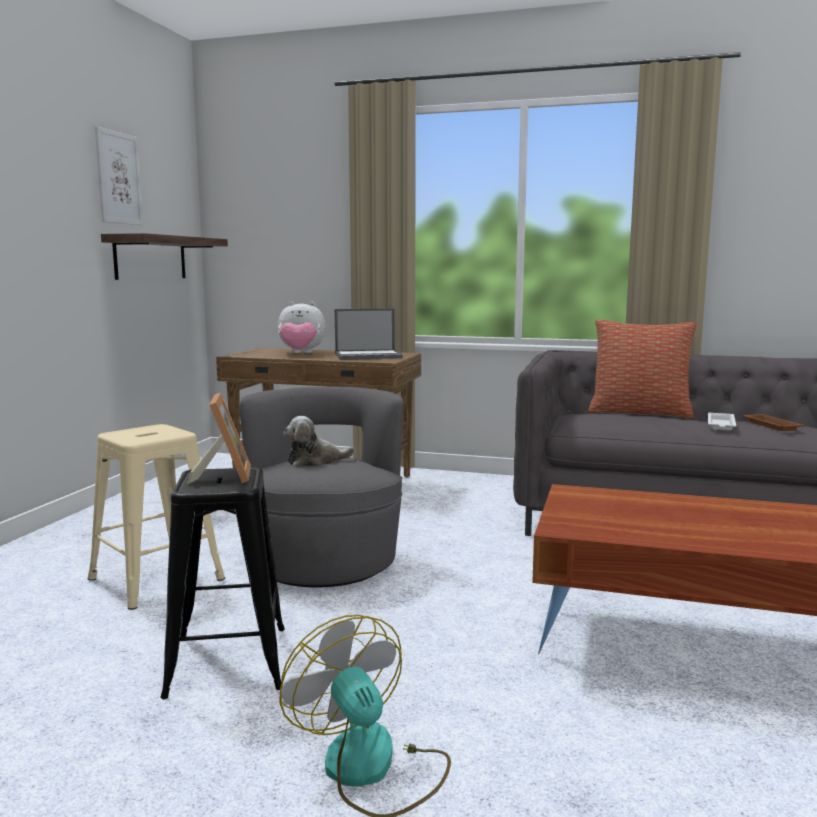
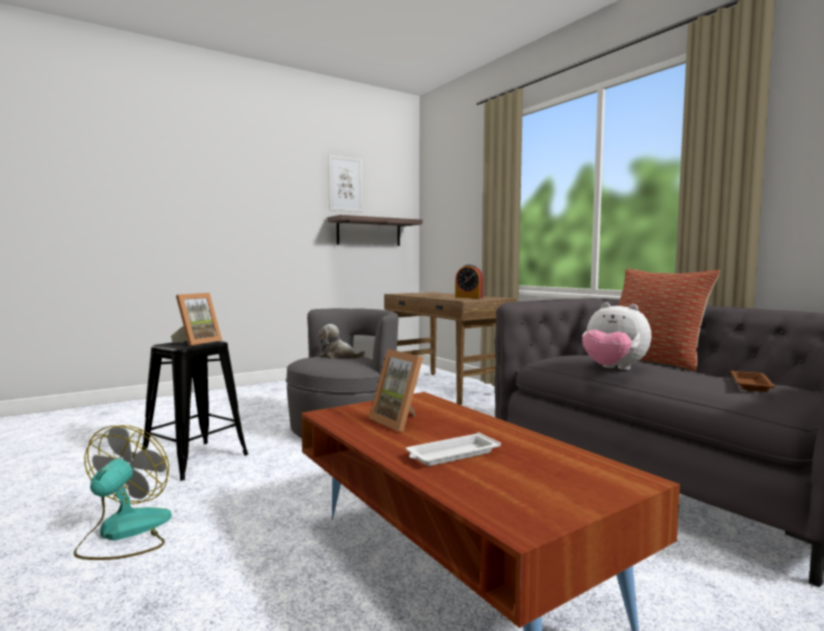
camera: 40 degrees right, 5 degrees down
(156, 579) = (254, 415): beige stool -> none
(301, 353) = (436, 294): plush toy -> plush toy (613, 369)
(369, 356) = (469, 297): laptop -> alarm clock
(639, 518) = (400, 421): none -> picture frame
(721, 425) = (687, 376): white tray -> white tray (451, 455)

